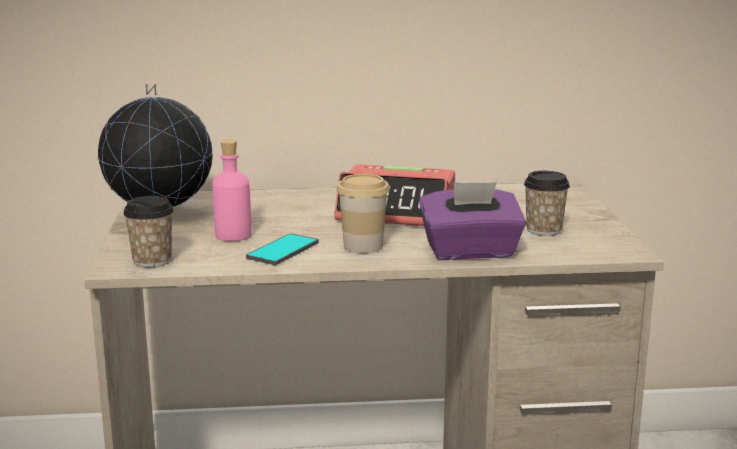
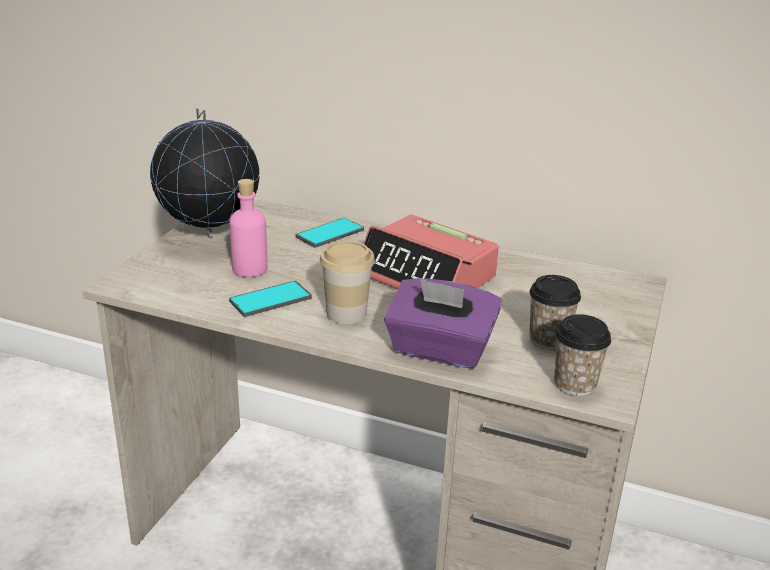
camera: 25 degrees right, 10 degrees up
(152, 260) = (153, 282): cup -> cup (575, 384)
(274, 201) = (330, 234): none -> phone

